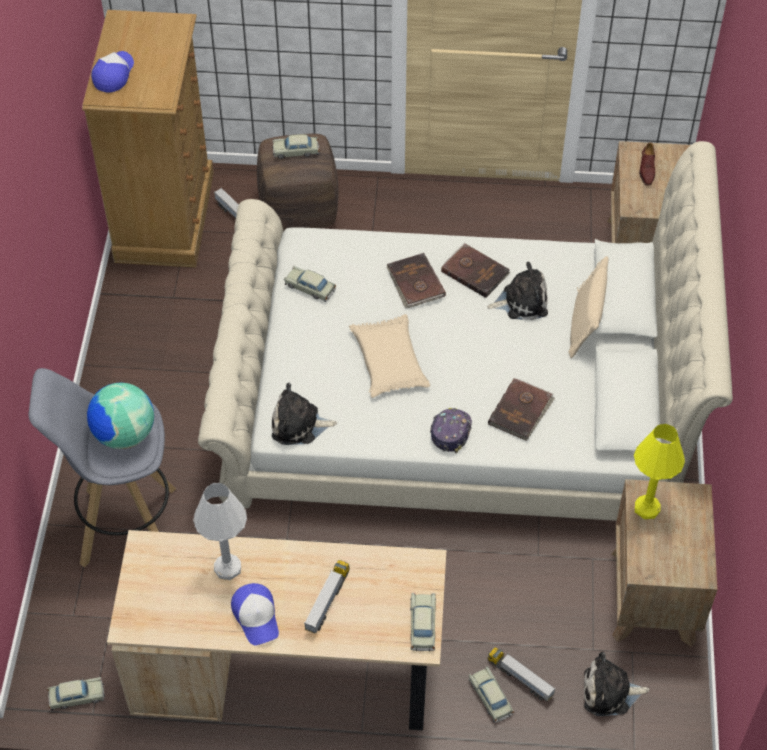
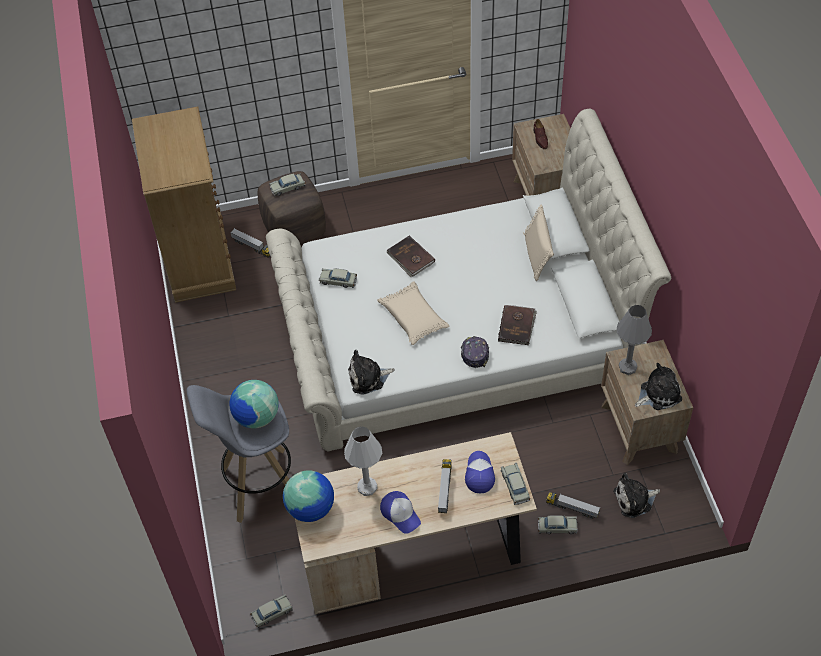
camera: 15 degrees left, 0 degrees up
(113, 74) = (156, 164): cap -> cap (479, 474)
(144, 574) = (311, 508): none -> globe
(475, 271) = (448, 239): brown book -> none
(490, 697) = (557, 527): beige toy car -> beige toy car turned 135 degrees clockwise
(521, 301) = (488, 251): plush toy -> plush toy (658, 393)
(646, 508) = (627, 367): yellow table lamp -> grey table lamp

